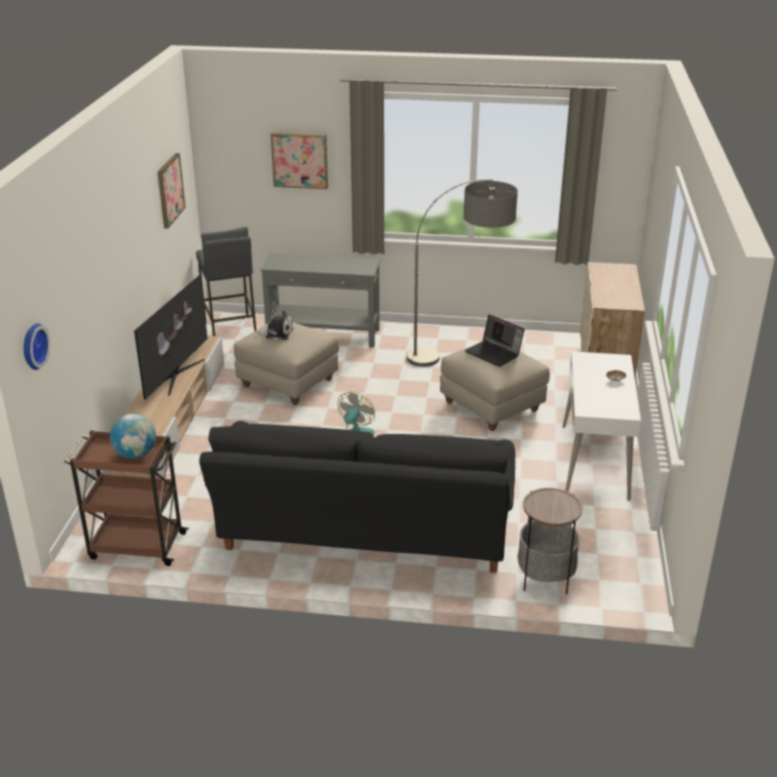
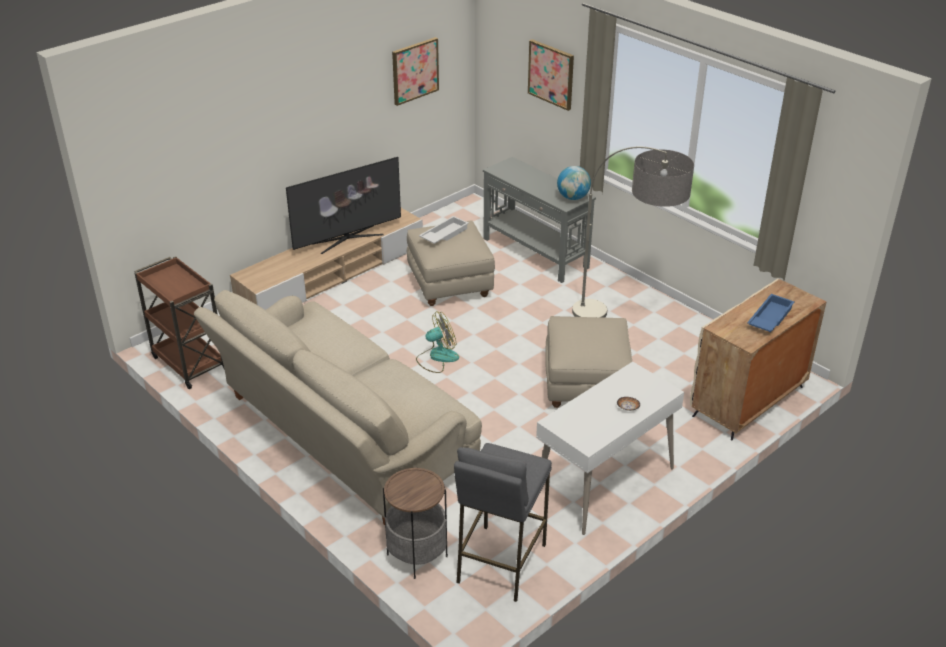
camera: 40 degrees right, 5 degrees up
(32, 346) = (131, 172): wall clock -> none
(136, 454) = (181, 288): globe -> globe (573, 197)
(230, 331) = (467, 218): grey stool -> grey stool (500, 563)
(277, 333) = (443, 234): plush toy -> white tray
(365, 531) = (341, 437): black sofa -> beige sofa
(494, 353) = (593, 332): laptop -> none
(621, 286) = (769, 318): none -> blue tray

